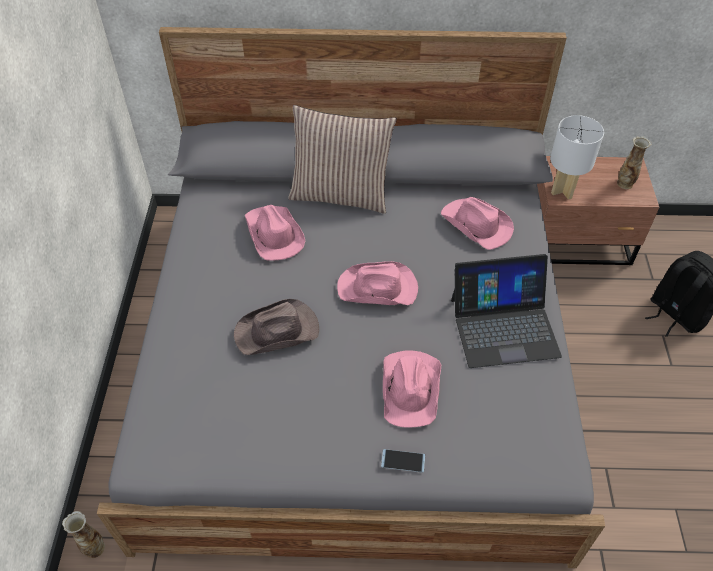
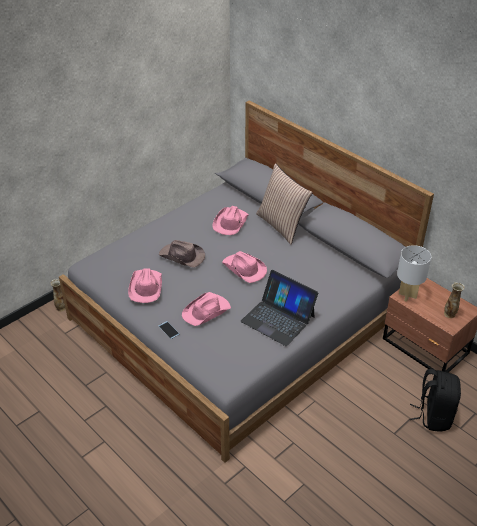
camera: 45 degrees right, 10 degrees down
(476, 225) = (326, 275): pink hat -> pink hat (146, 287)

